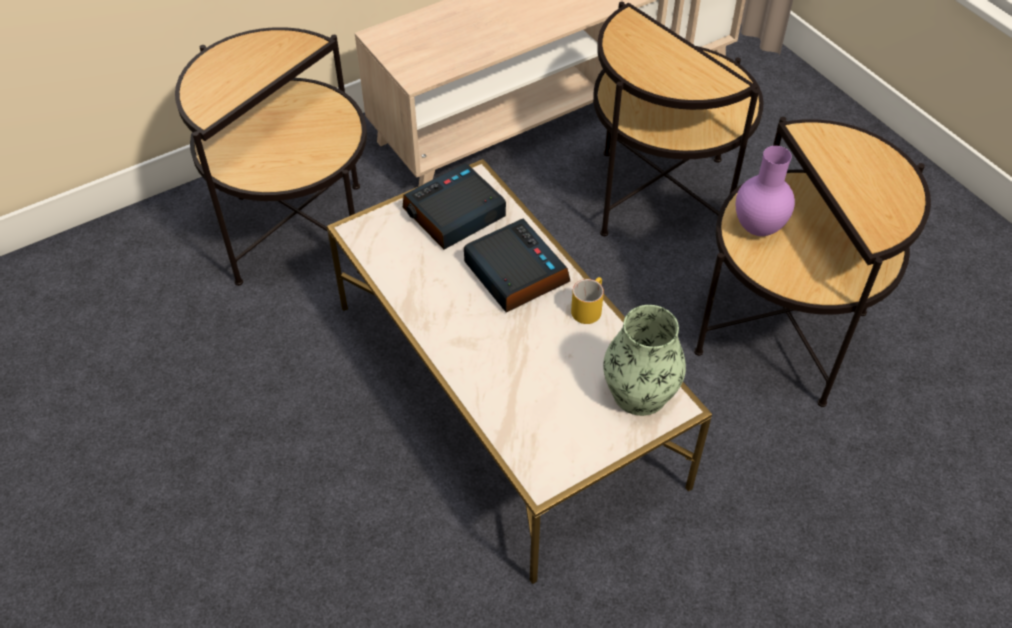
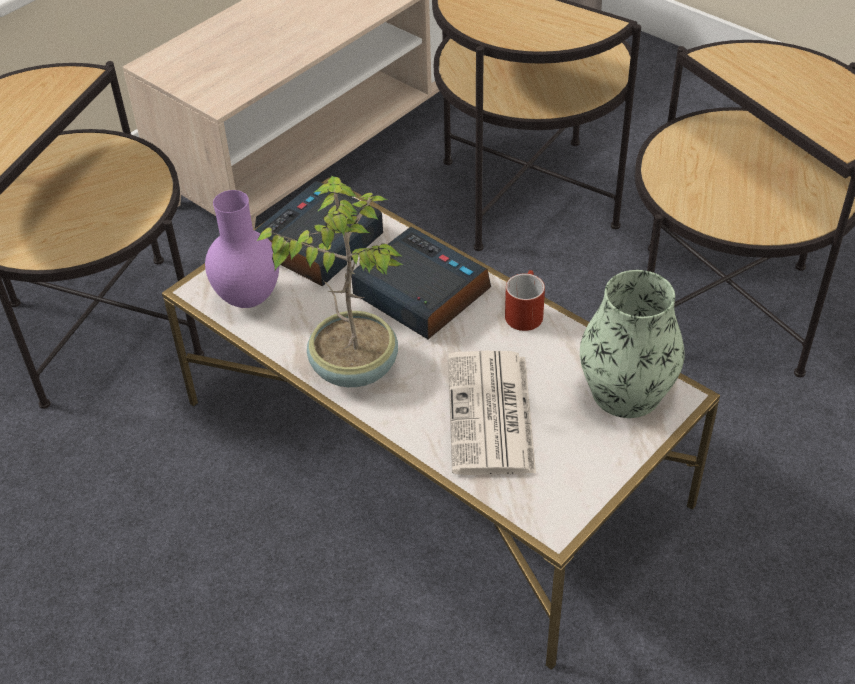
camera: 15 degrees left, 5 degrees down
(443, 320) = (354, 366): none -> potted plant
(530, 385) = (491, 415): none -> newspaper
(588, 307) = (524, 312): yellow mug -> red mug
(757, 227) = (686, 178): purple vase -> purple vase (247, 298)

